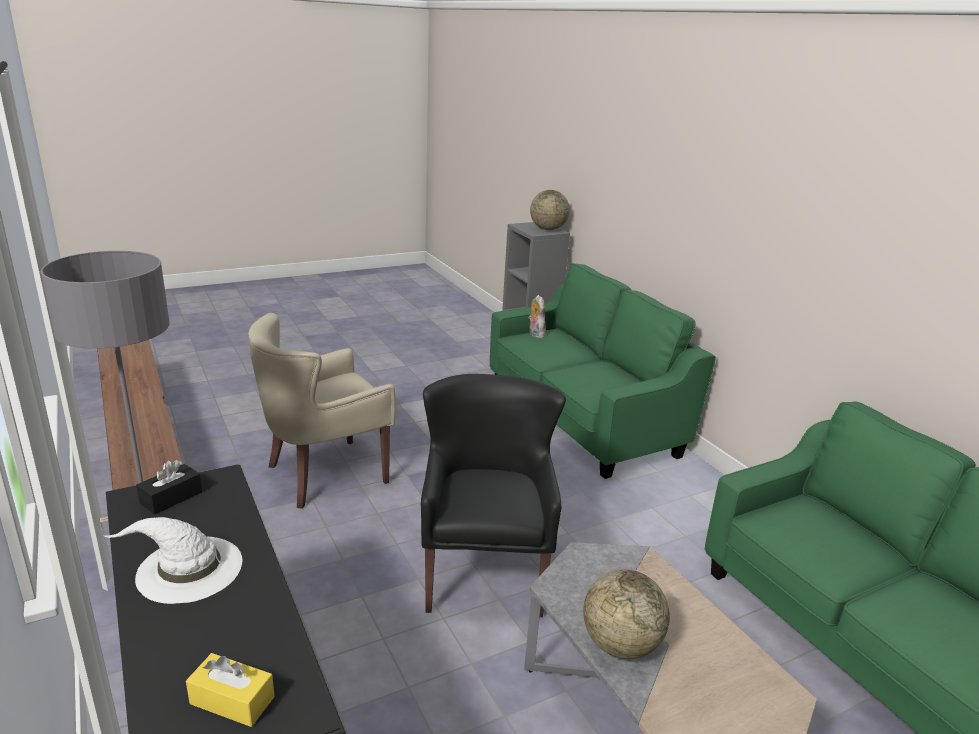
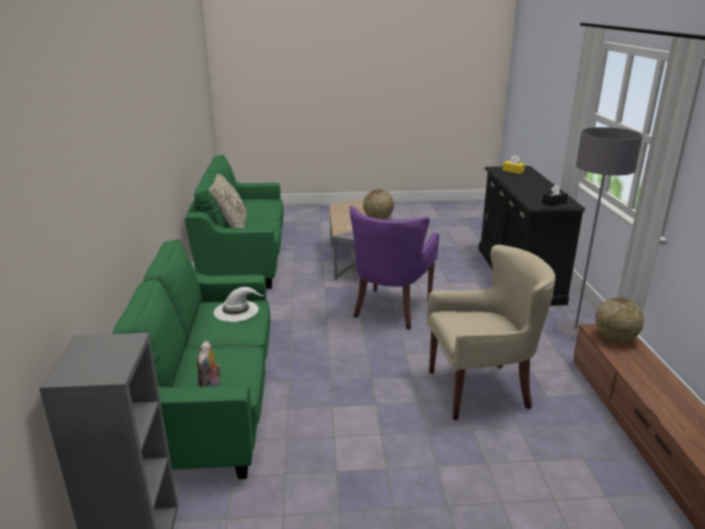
camera: 155 degrees left, 0 degrees up
(188, 569) = (536, 188): white hat -> white hat (237, 310)
(484, 573) = (391, 310): black armchair -> purple armchair
(548, 229) = (88, 351): globe -> globe (615, 338)
(850, 524) = (231, 226): none -> beige pillow

